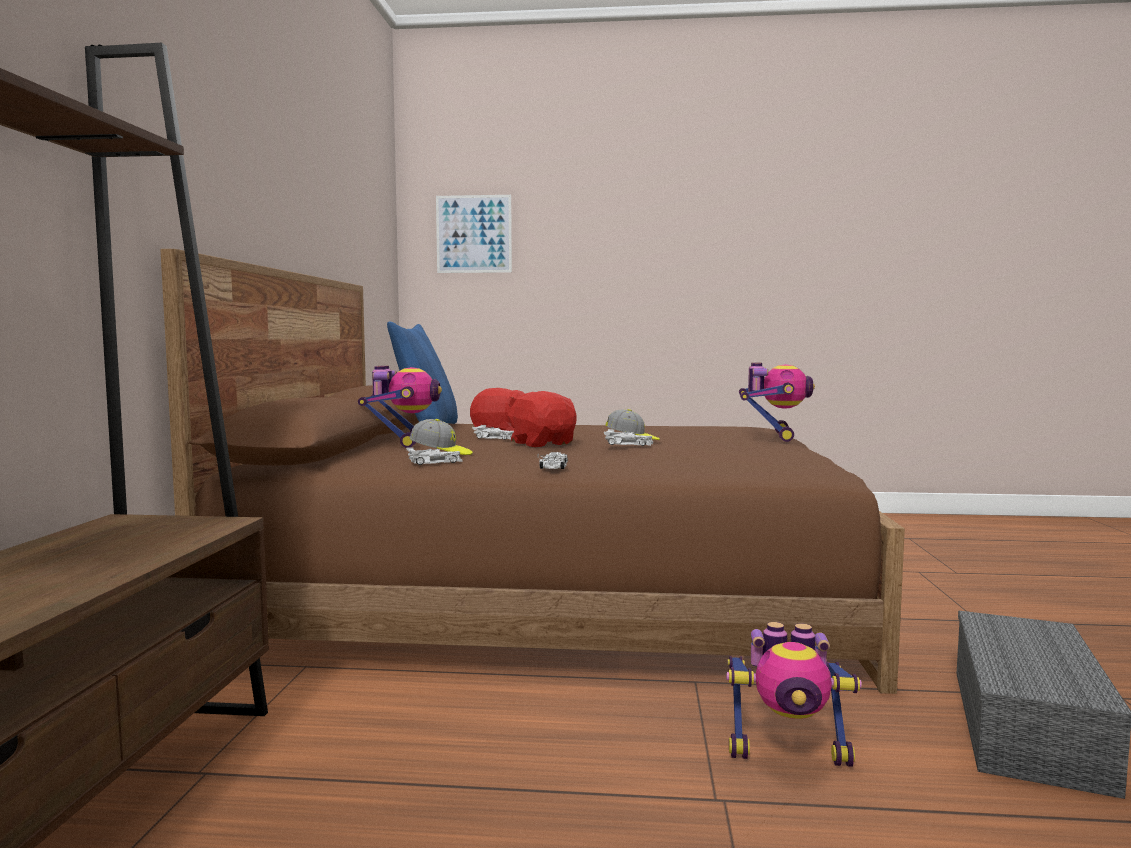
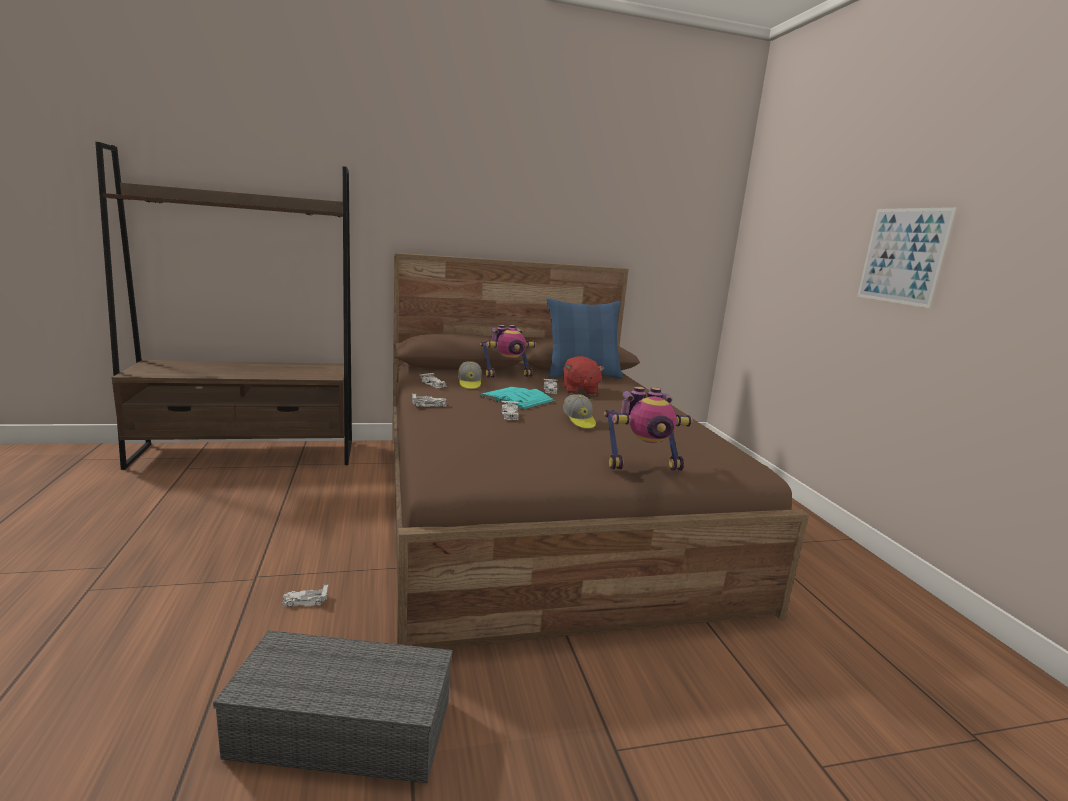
camera: 70 degrees right, 10 degrees up
(474, 234) = (778, 225): picture -> picture (903, 256)
(542, 443) = (516, 398): red plush toy -> turquoise book
(788, 751) = (305, 601): toy robot -> white toy car

